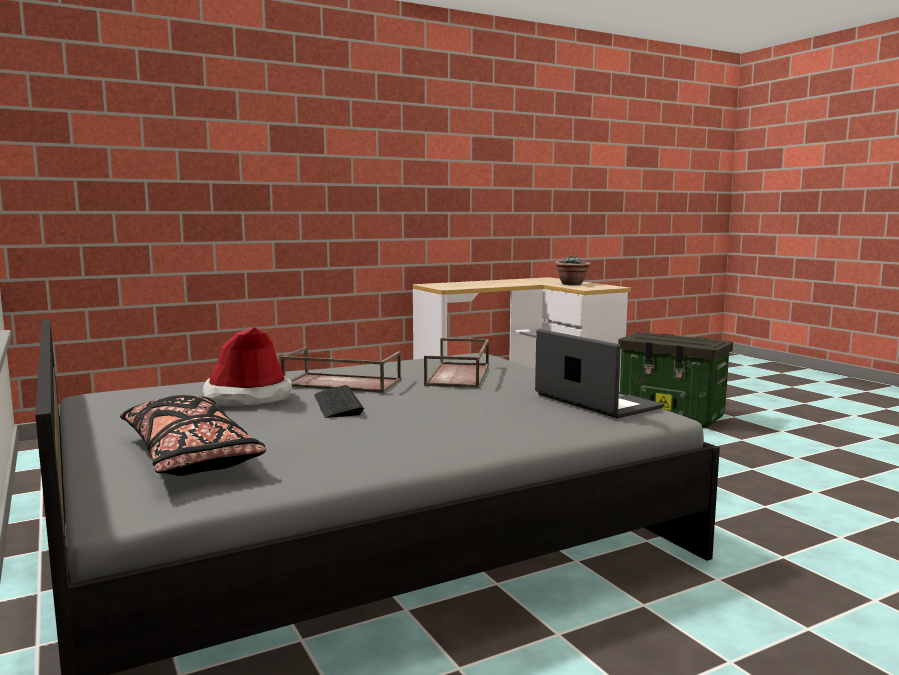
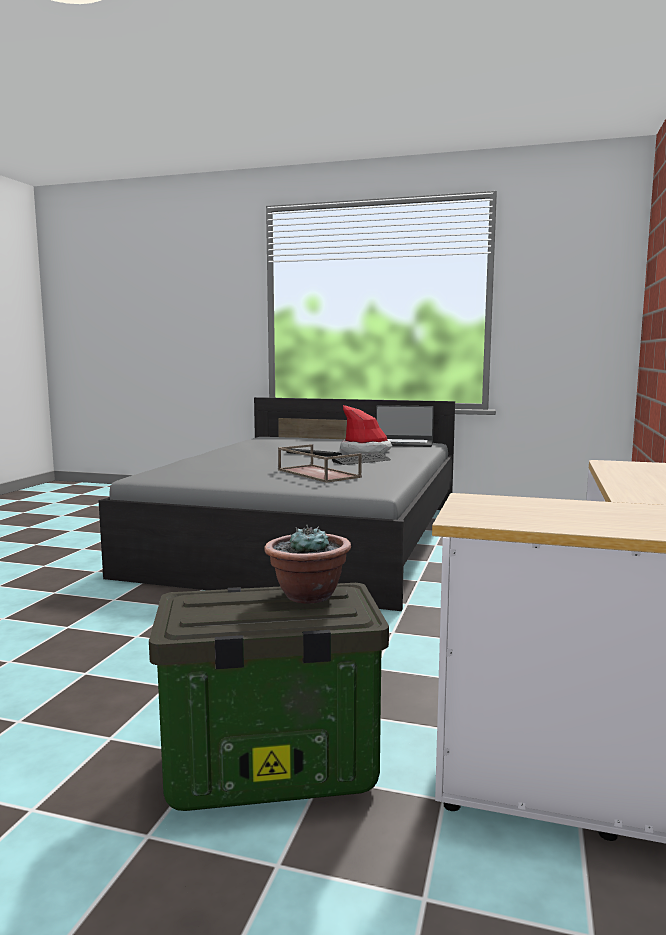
camera: 135 degrees right, 0 degrees up
(190, 456) = (295, 441): black pillow -> none
(341, 383) = (361, 461): brown tray -> keyboard
(572, 284) = (575, 512): potted plant -> potted plant (307, 595)
(595, 402) = (188, 475): laptop -> laptop (402, 443)

